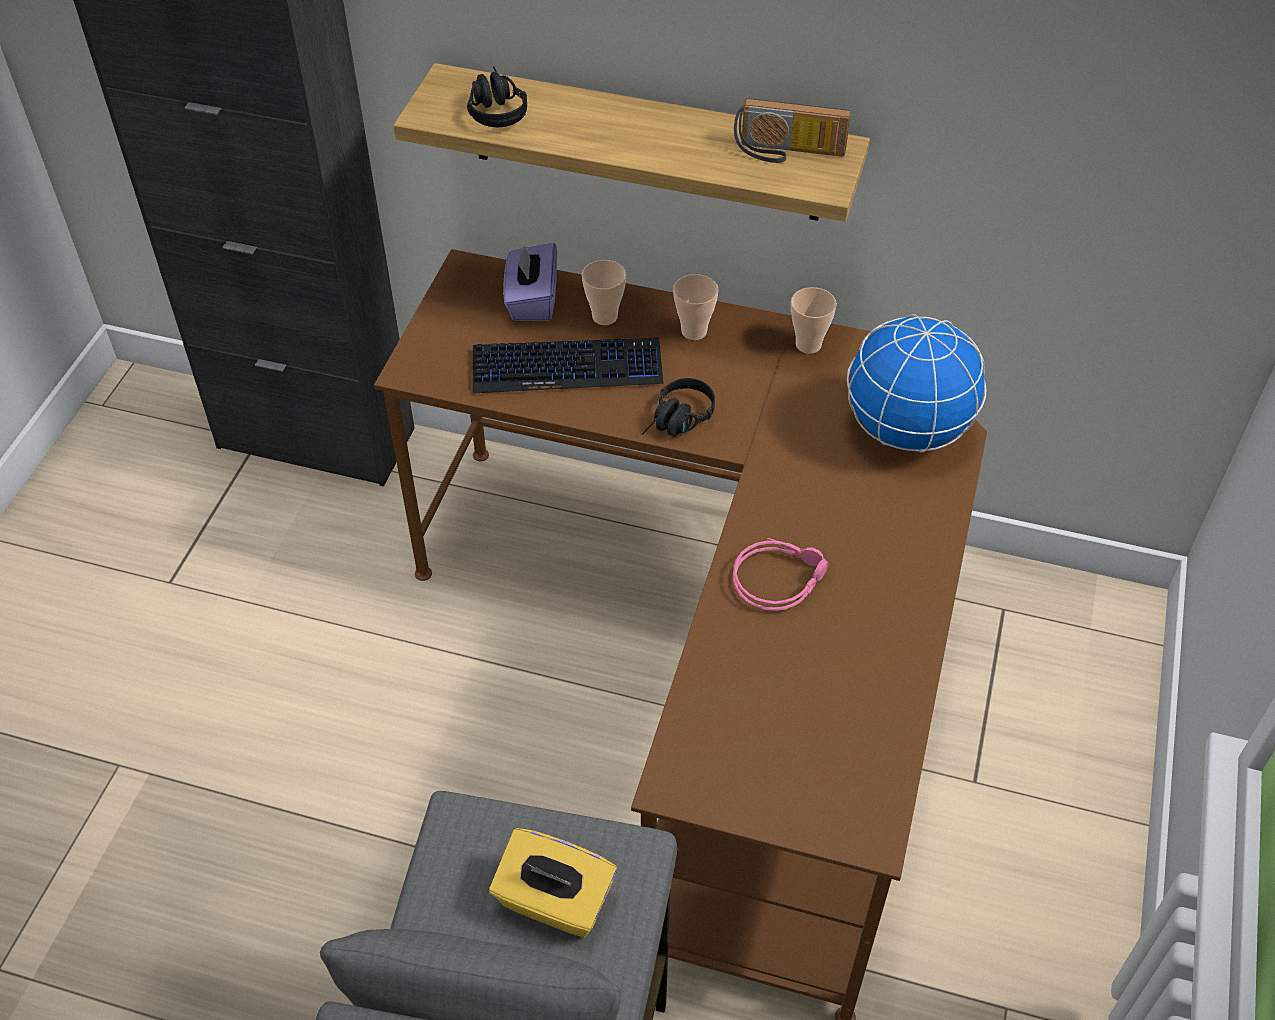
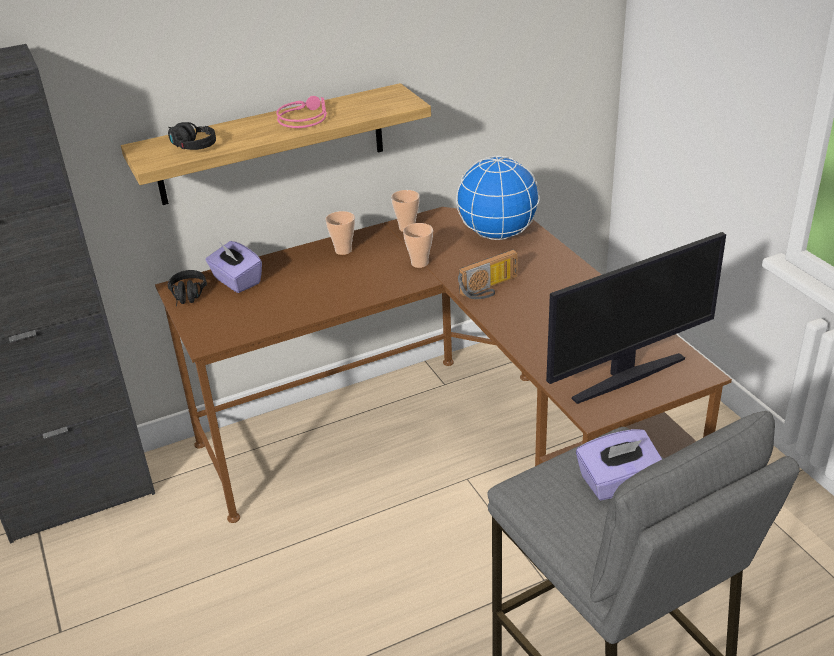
camera: 40 degrees left, 15 degrees down
(554, 901) = (618, 482): yellow tissue box -> purple tissue box
(567, 367) = (297, 295): keyboard -> none
(605, 317) = (287, 268): cup -> cup (419, 263)
(677, 422) = (387, 286): black headphones -> black headphones (188, 297)
(777, 767) = (626, 376): none -> monitor
(779, 577) = (522, 313): pink headphones -> pink headphones (303, 118)
(788, 153) = (372, 101): radio -> radio (490, 289)

